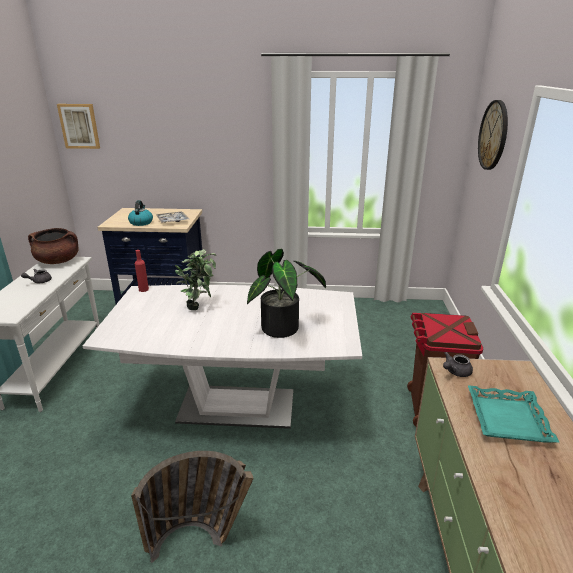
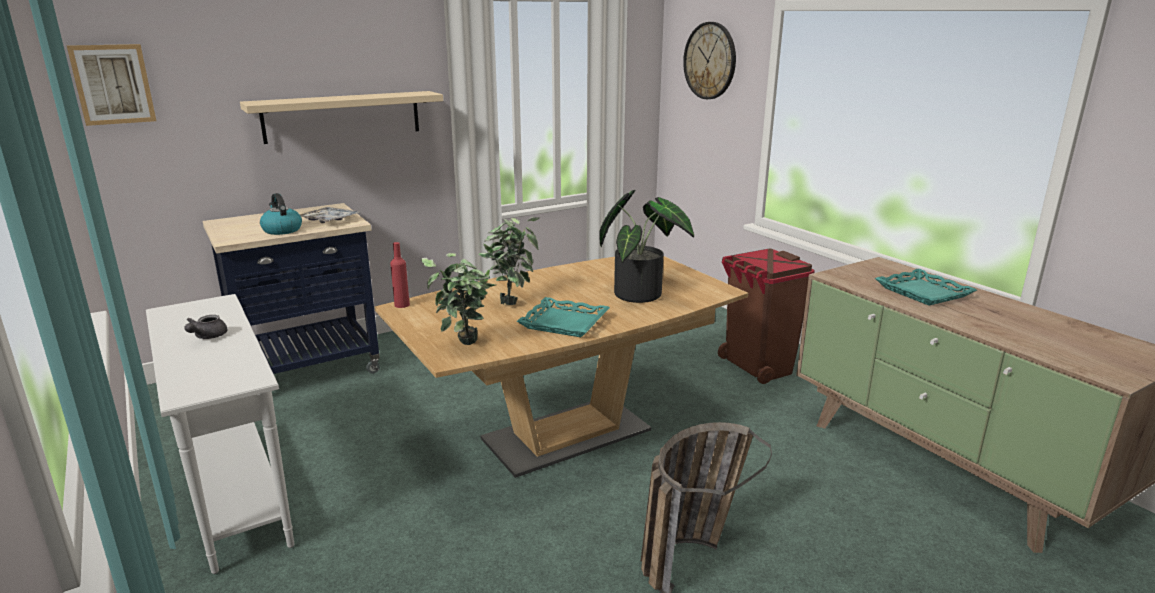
camera: 35 degrees left, 5 degrees down
(58, 261) = (185, 310): brown cooking pot -> none
(122, 333) = (464, 347): none -> potted plant
(200, 335) = (564, 322): none -> turquoise tray
(204, 154) = (342, 116): none -> beige shelf
(237, 407) = (566, 435): white dining table -> brown dining table
(455, 372) = (844, 277): grey teapot -> none

